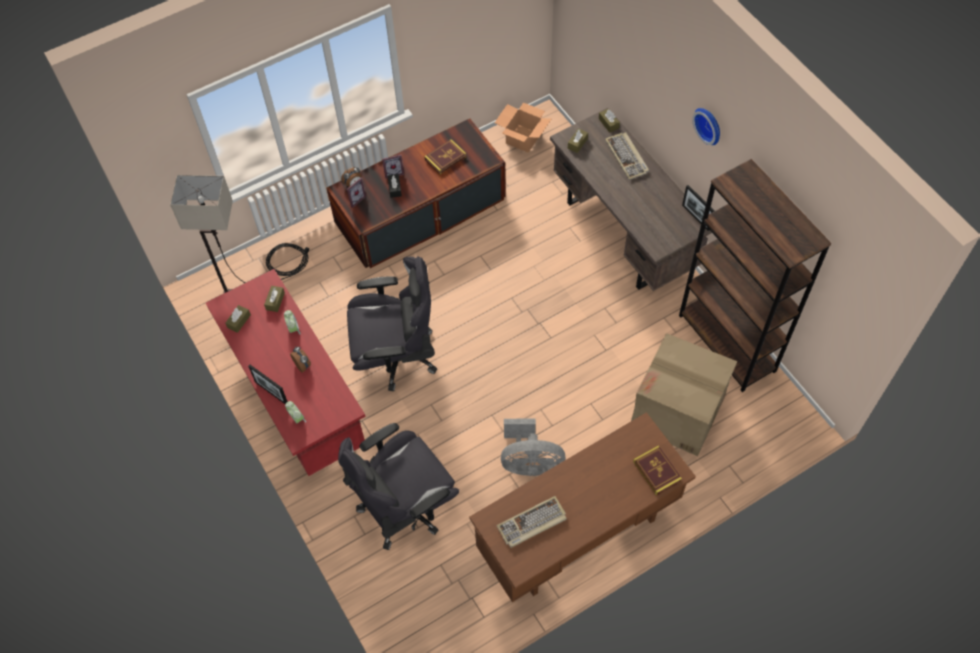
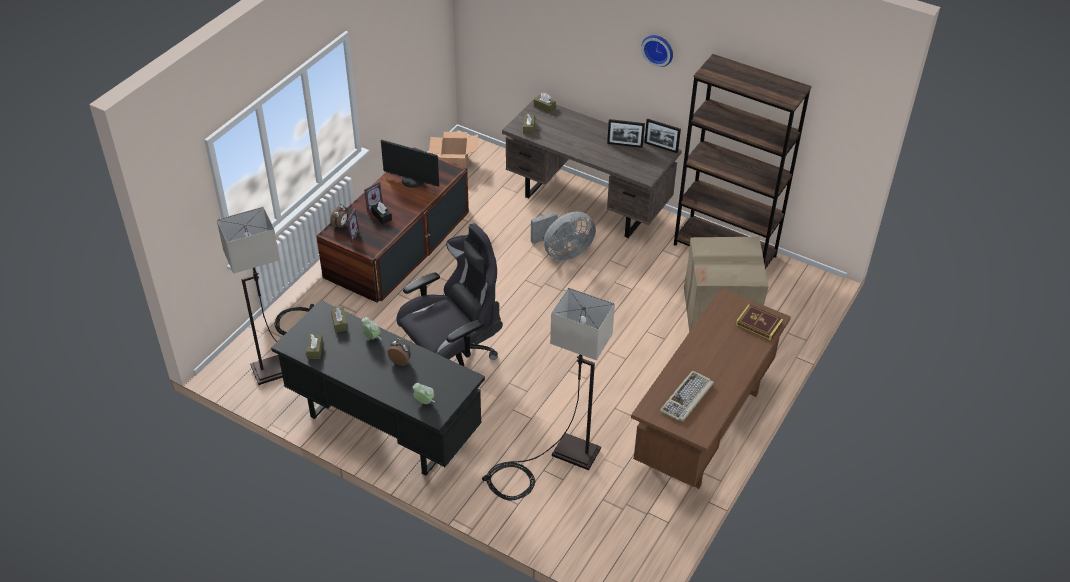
camera: 30 degrees left, 15 degrees down
(271, 393) = (386, 392): picture frame -> picture frame (624, 145)
(297, 401) = (382, 426): red desk -> black desk
(405, 505) = (540, 467): black office chair -> floor lamp
(445, 158) = (412, 181): book -> monitor
(530, 463) = (626, 393): grey fan -> grey fan (563, 252)
(627, 157) = (576, 124): keyboard -> none

